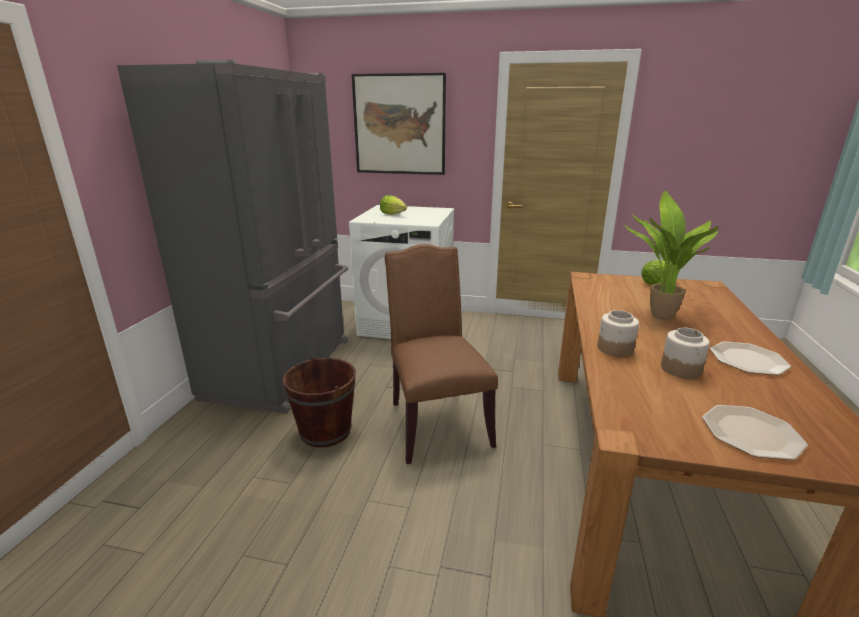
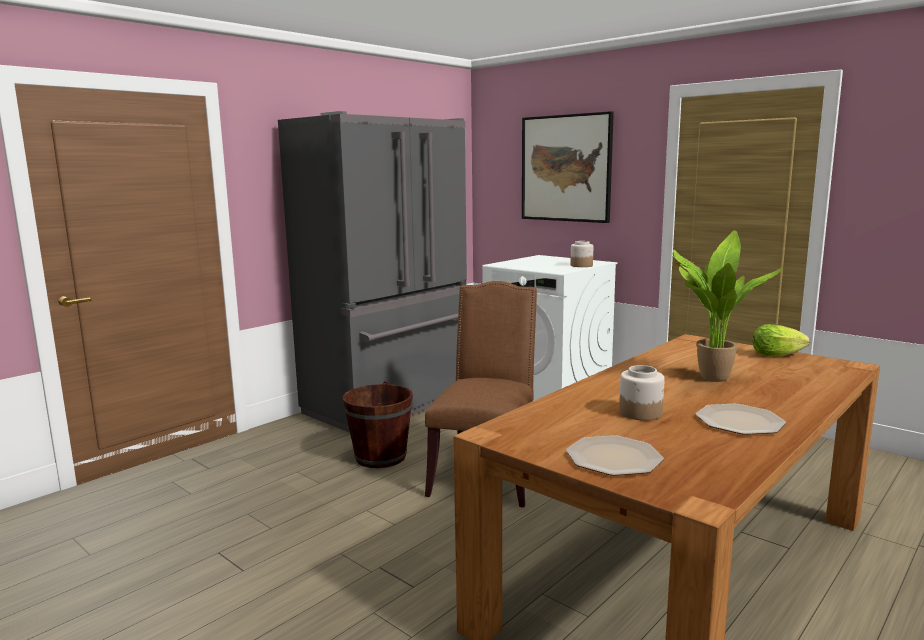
camera: 30 degrees right, 10 degrees down
(393, 214) = (537, 262): lettuce -> none
(615, 349) = (601, 390): jar -> jar (581, 265)

